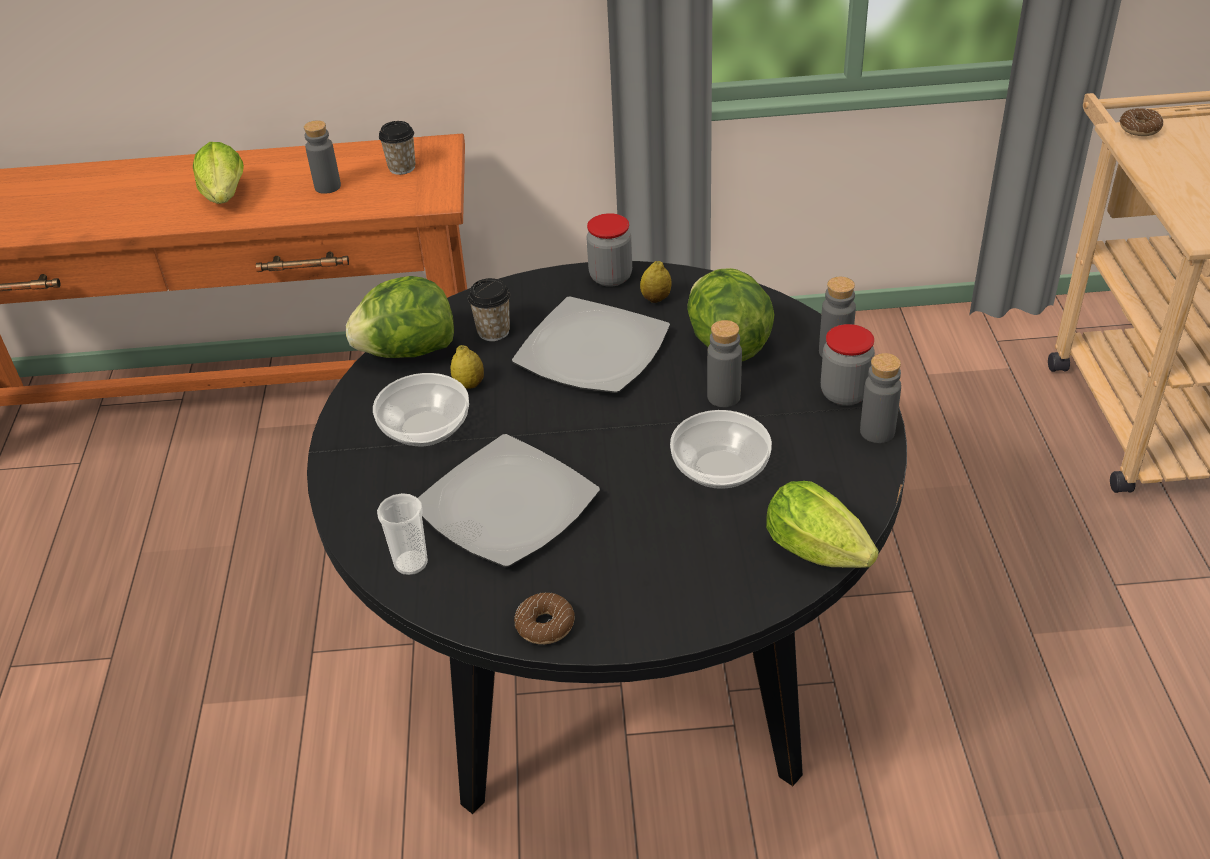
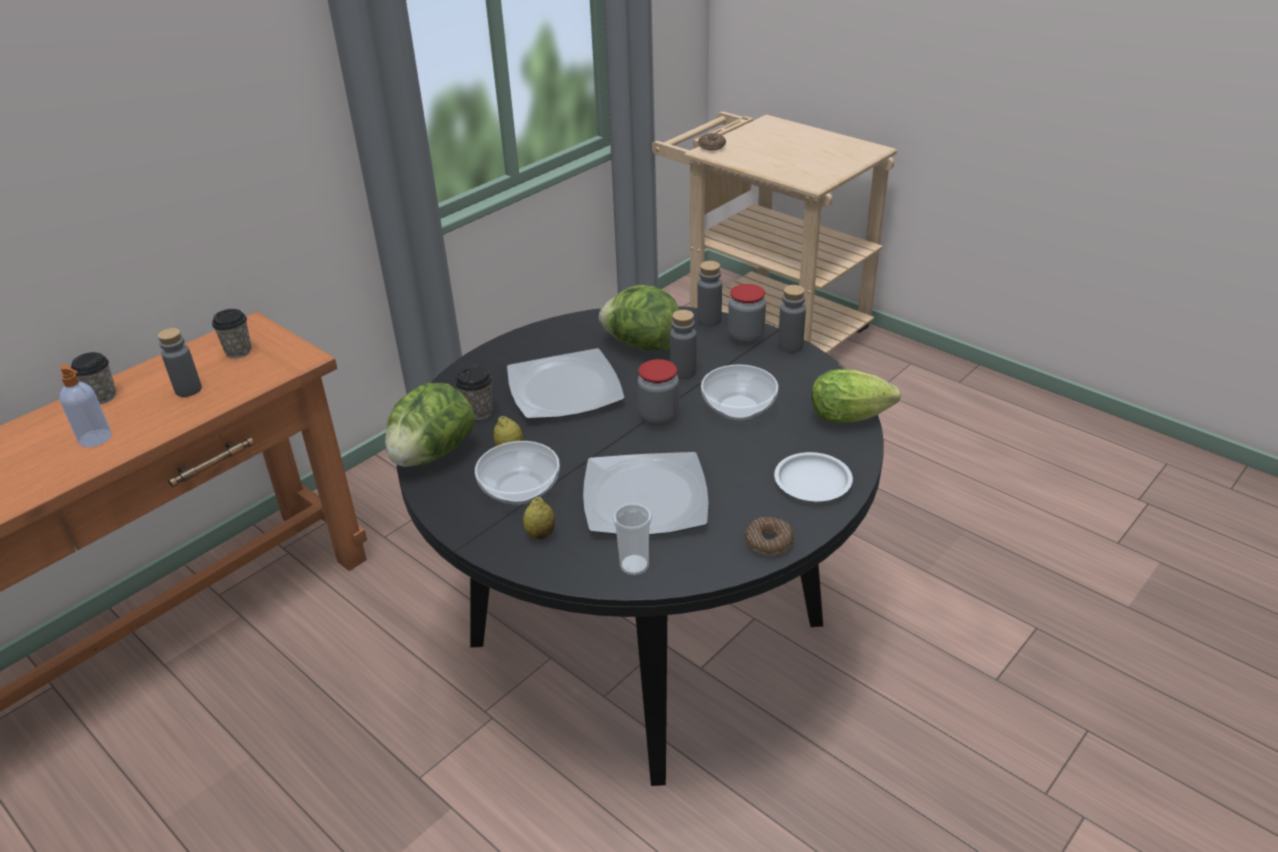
camera: 45 degrees left, 5 degrees down
(225, 199) = (96, 438): lettuce -> soap dispenser
(270, 162) = (102, 397): none -> cup
(611, 277) = (512, 345): jar -> jar (658, 417)
(656, 298) = (561, 343): lemon -> lemon (540, 534)
(673, 595) = (812, 482): none -> white plate

